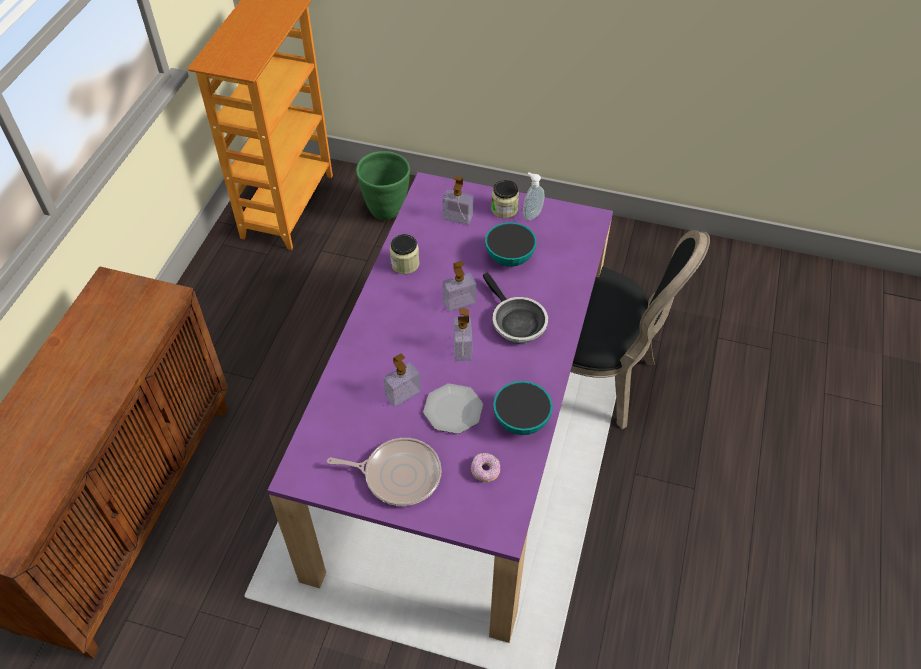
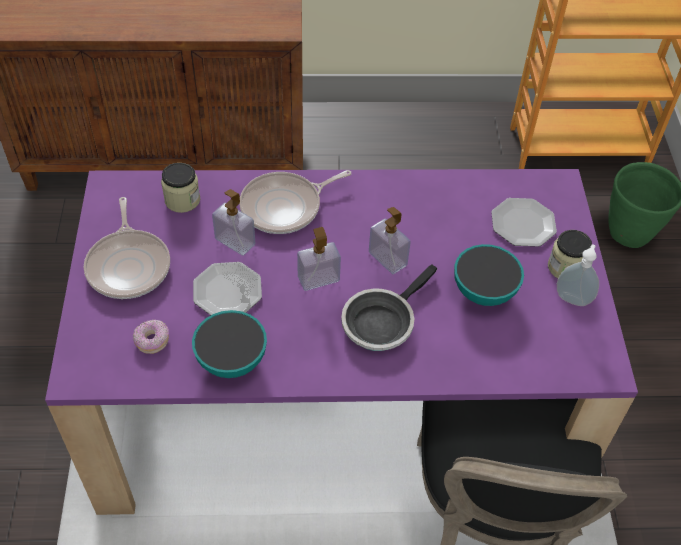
camera: 70 degrees right, 0 degrees up
(379, 352) = (285, 207): none -> frying pan
(405, 264) = (422, 195): jar -> jar (182, 200)
(457, 217) = (523, 224): soap dispenser -> plate

